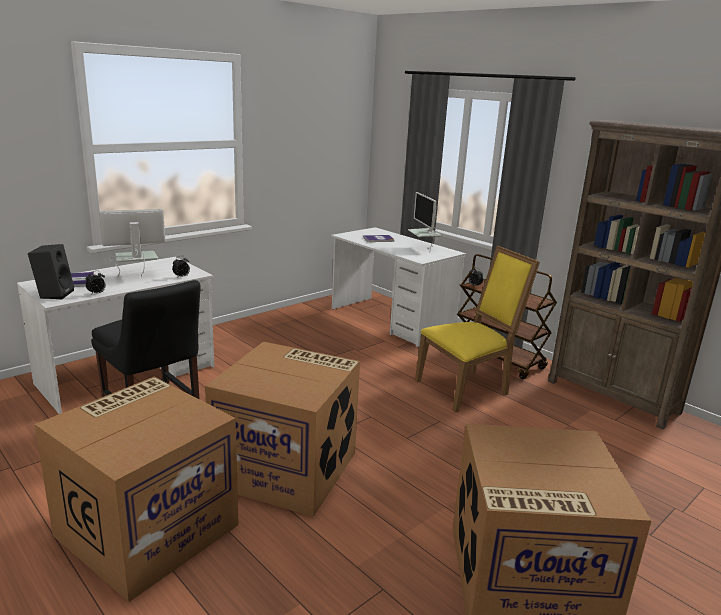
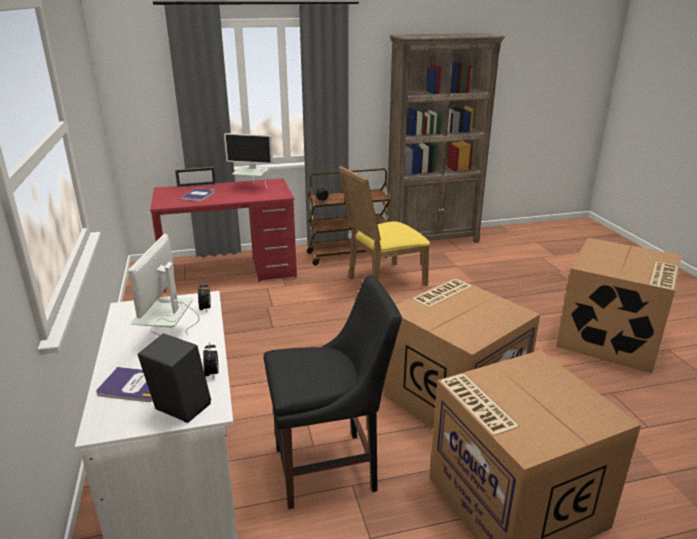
camera: 60 degrees left, 5 degrees up
(391, 321) = (230, 272): white desk -> red desk
(399, 235) = (196, 185): none -> picture frame
(467, 388) = (382, 281): yellow chair -> yellow chair turned 120 degrees counterclockwise

